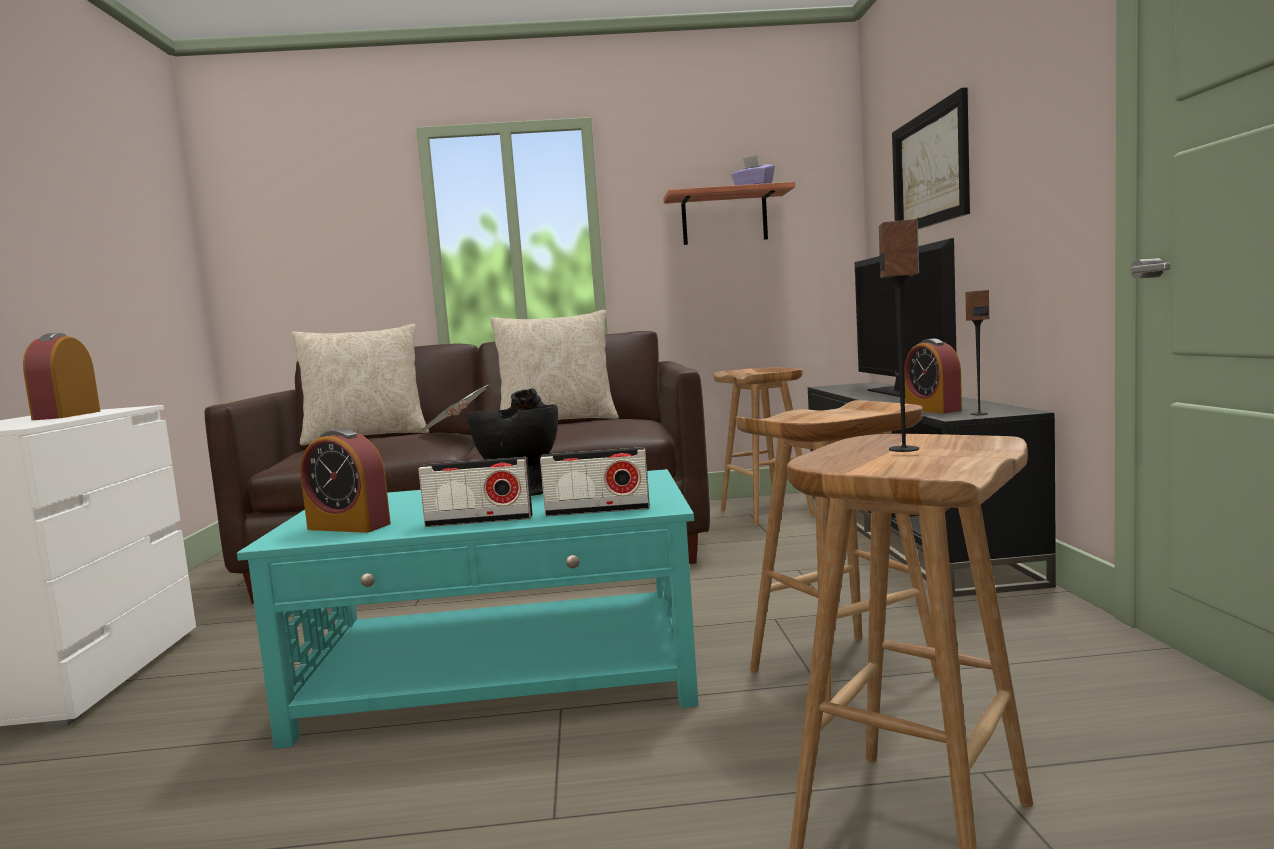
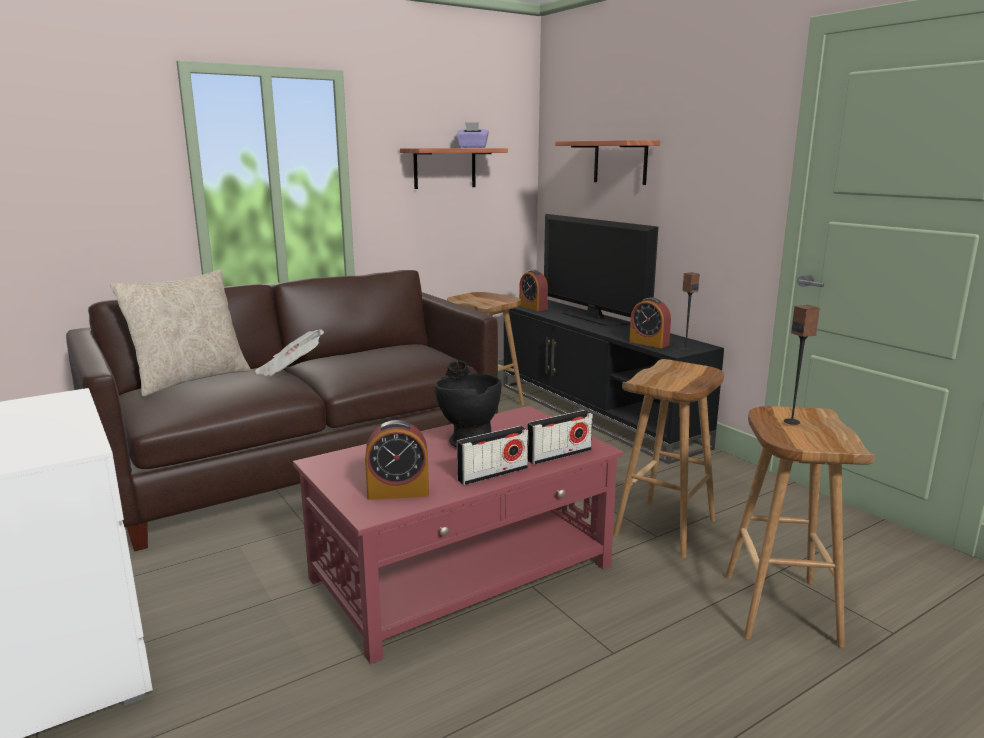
camera: 30 degrees left, 10 degrees up
(67, 415) = (40, 418): alarm clock -> alarm clock (533, 307)
(504, 676) = (463, 572): turquoise coffee table -> red coffee table
(558, 422) = (357, 352): beige pillow -> none
(930, 169) = (620, 162): picture -> shelf

